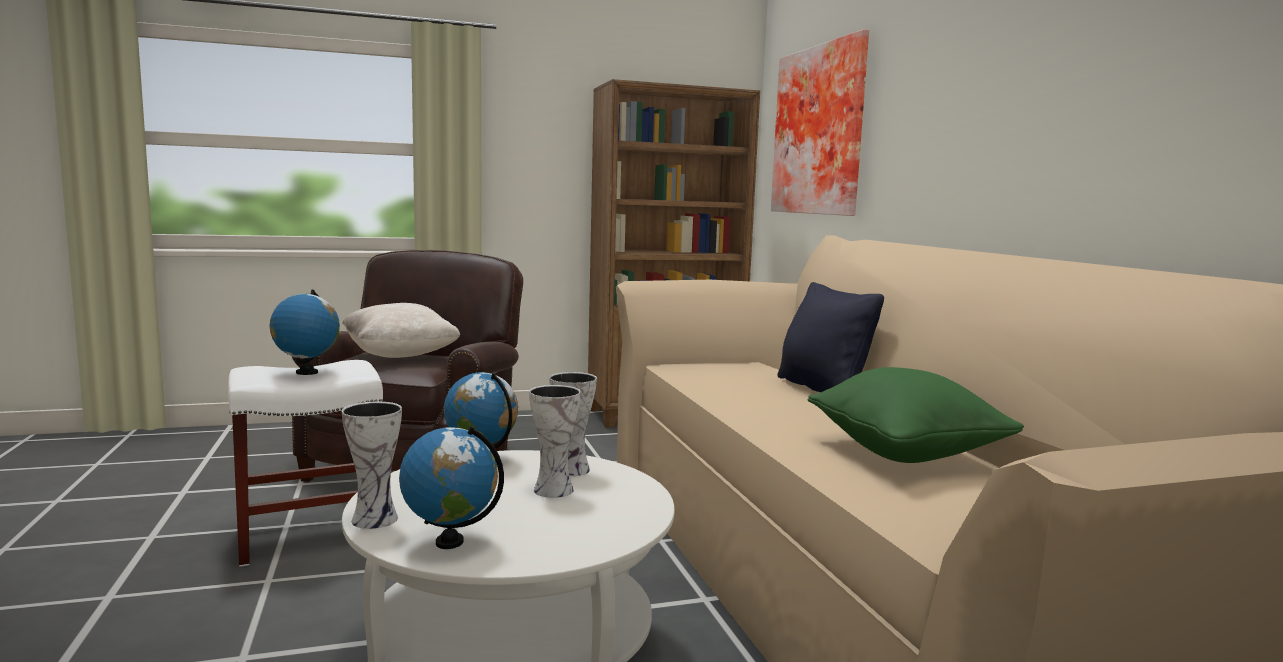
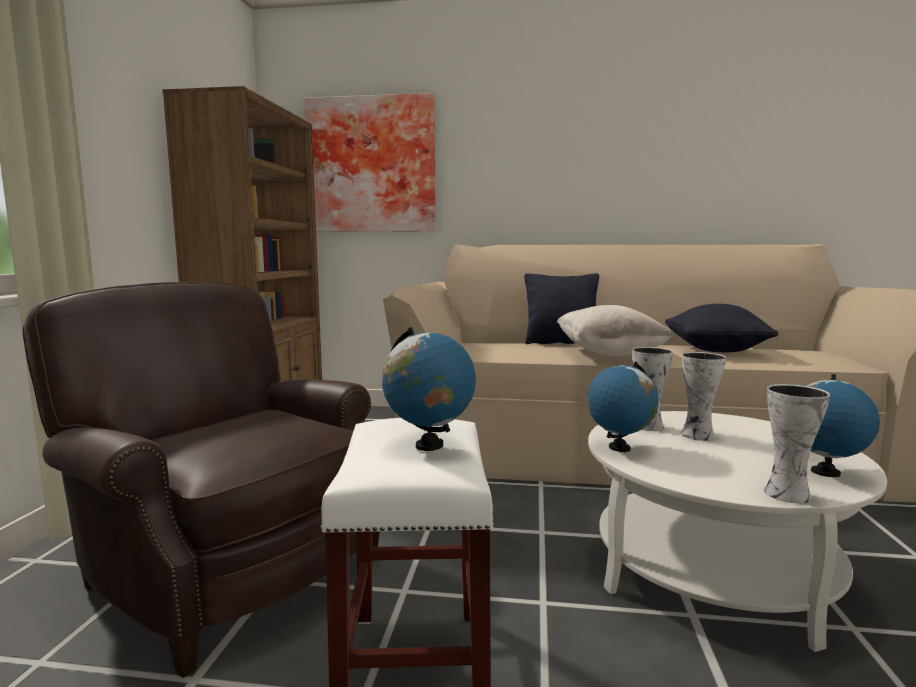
camera: 65 degrees left, 0 degrees up
(400, 355) = (232, 428): beige pillow -> beige pillow (609, 354)
(905, 454) = (715, 350): green pillow -> black pillow

